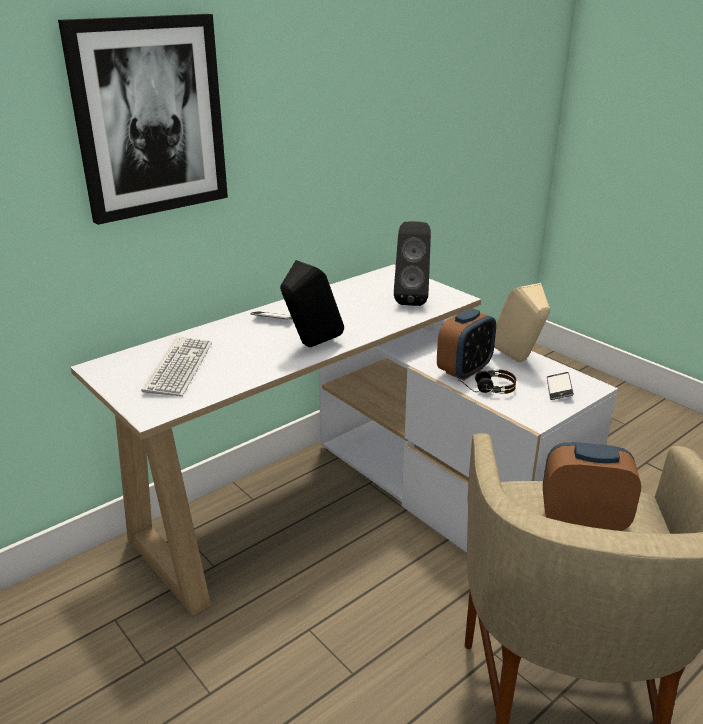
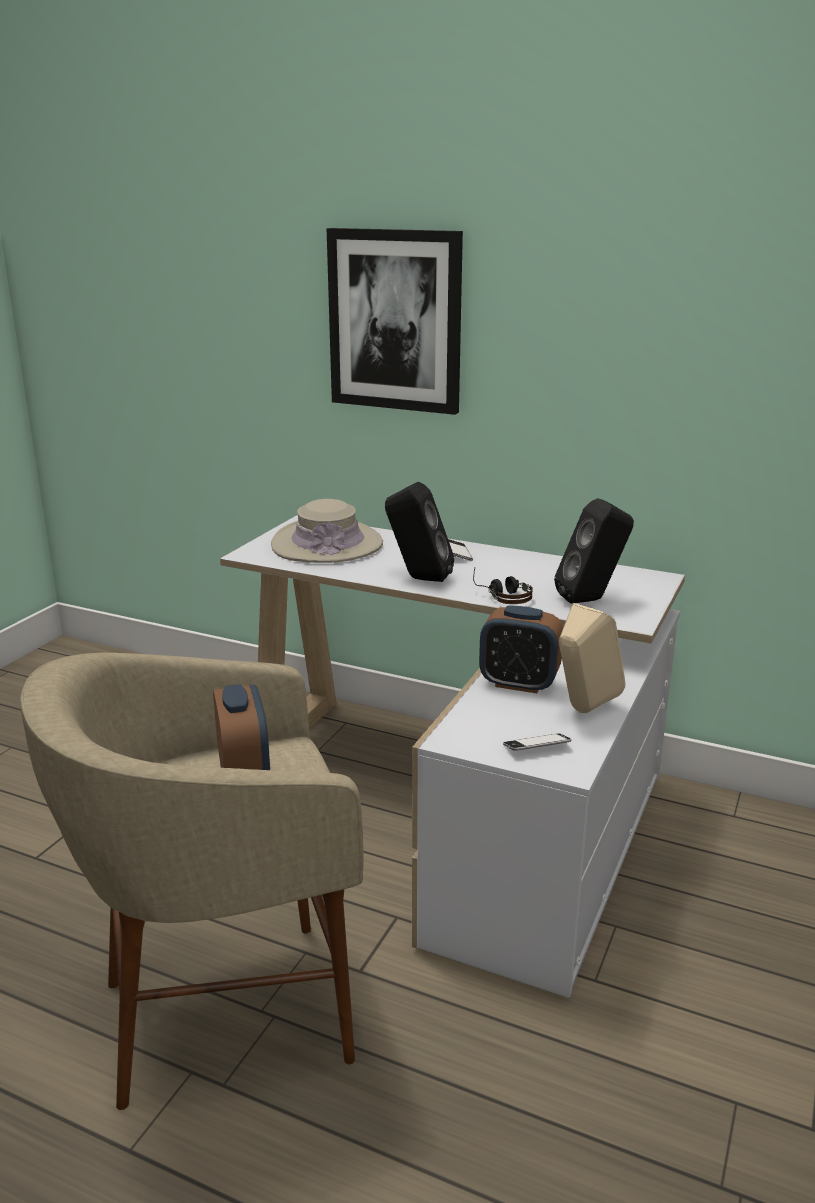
camera: 65 degrees right, 5 degrees down
(179, 367) = (327, 544): keyboard -> beige hat
(485, 389) = (486, 701): headphones -> headphones (501, 595)

